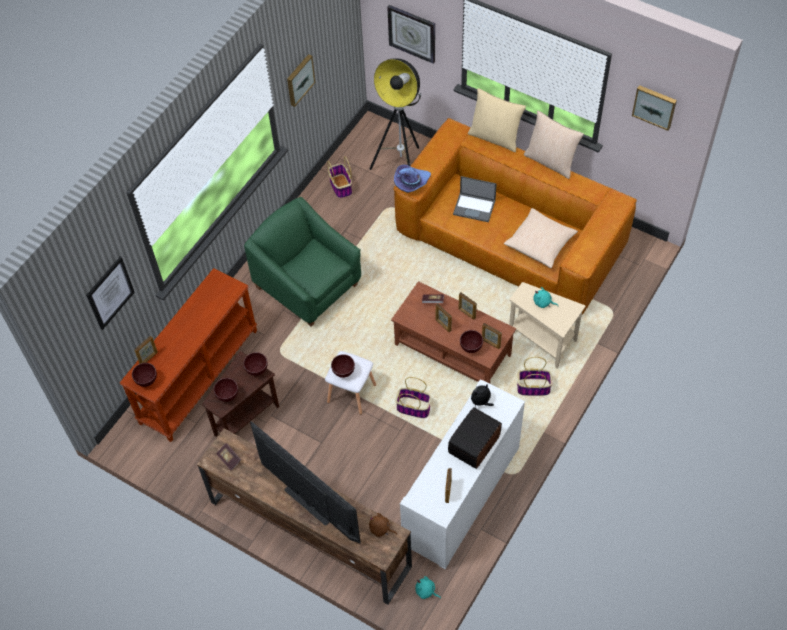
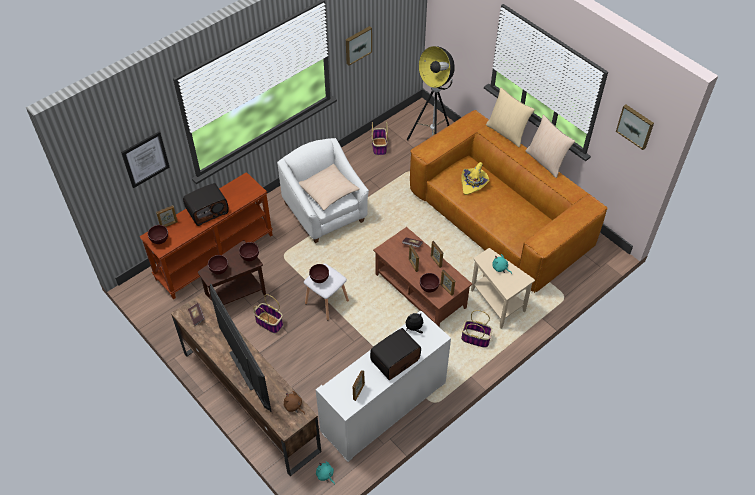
camera: 15 degrees right, 5 degrees down
(187, 329) = (207, 211): none -> radio
(308, 285) = (325, 212): green armchair -> white armchair
(411, 182) = (426, 149): purple hat -> none
(412, 33) = (460, 33): wall clock -> none
(414, 408) = (372, 327): basket -> basket (270, 323)
(474, 207) = (474, 183): laptop -> yellow hat
(540, 243) = (517, 223): beige pillow -> beige pillow (328, 191)

